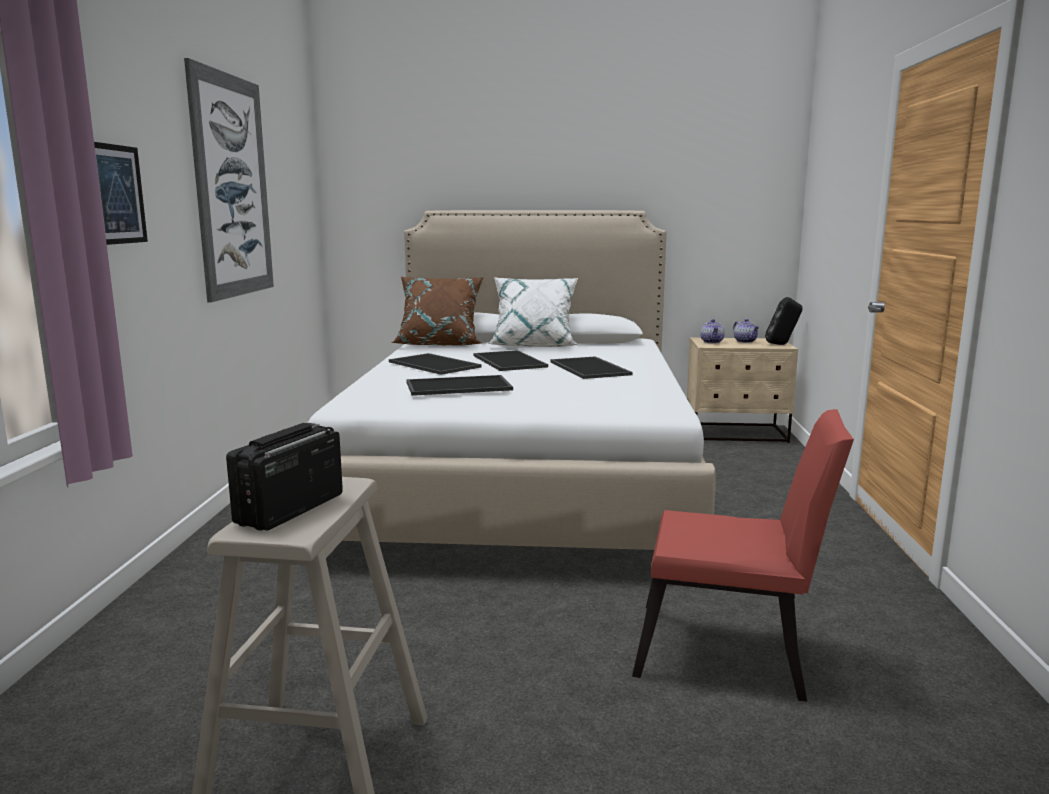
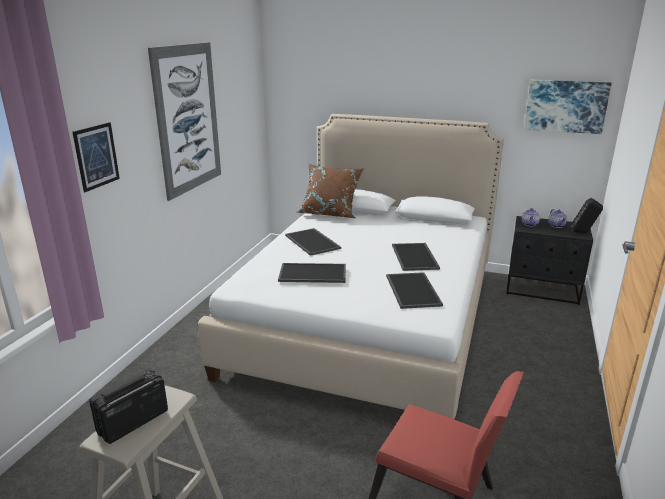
camera: 15 degrees right, 10 degrees up
(507, 361) = (362, 242): tray -> tray (411, 290)
(534, 345) = (393, 220): white pillow -> none
(736, 434) = (542, 290): beige nightstand -> black nightstand
(737, 186) = (565, 106): none -> picture

